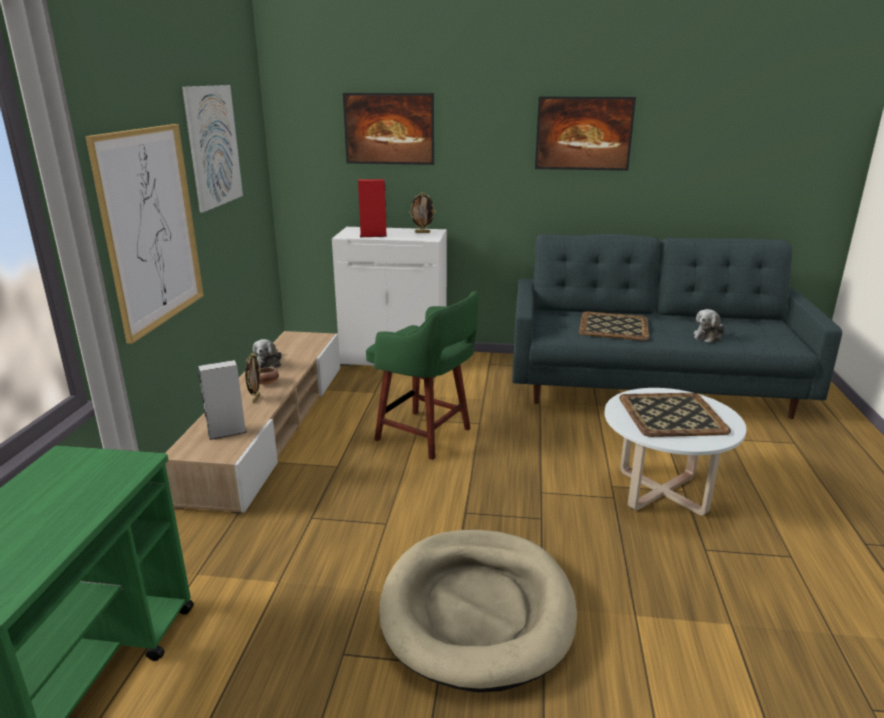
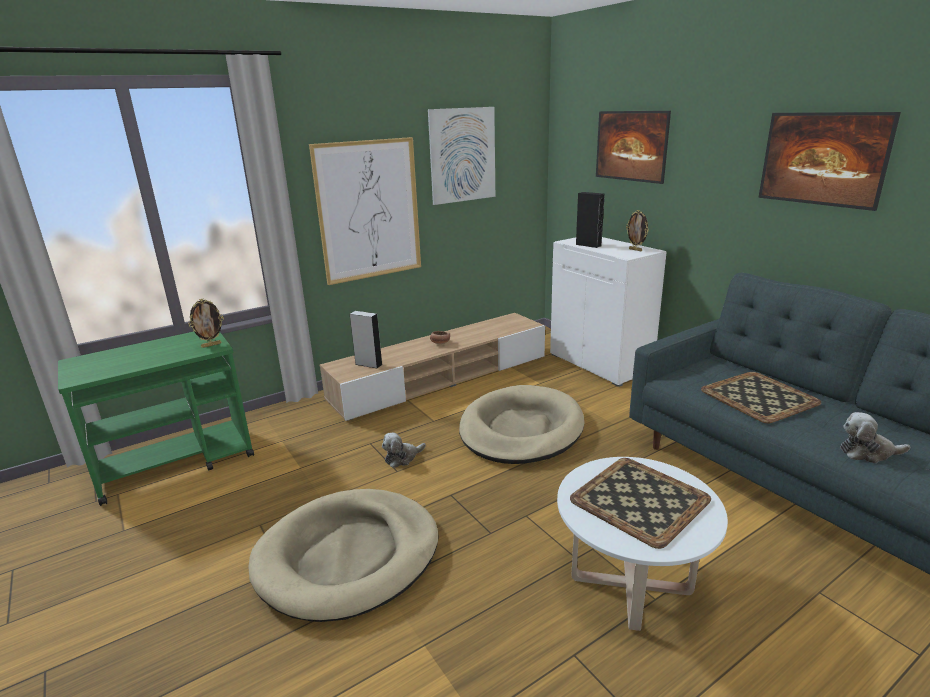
camera: 50 degrees right, 0 degrees up
(255, 399) = (417, 351): picture frame -> picture frame (211, 345)
(269, 364) = (464, 331): plush toy -> plush toy (402, 458)
(373, 235) = (588, 245): red speaker -> black speaker
(426, 435) = (521, 429): green stool -> beige dog bed

